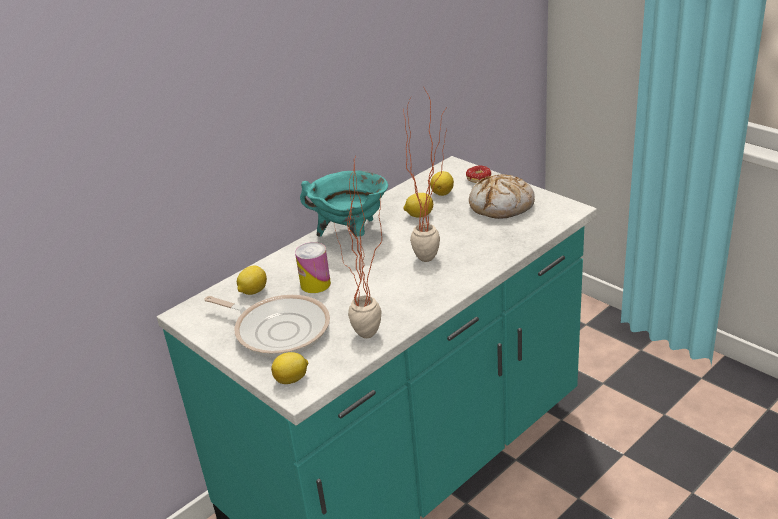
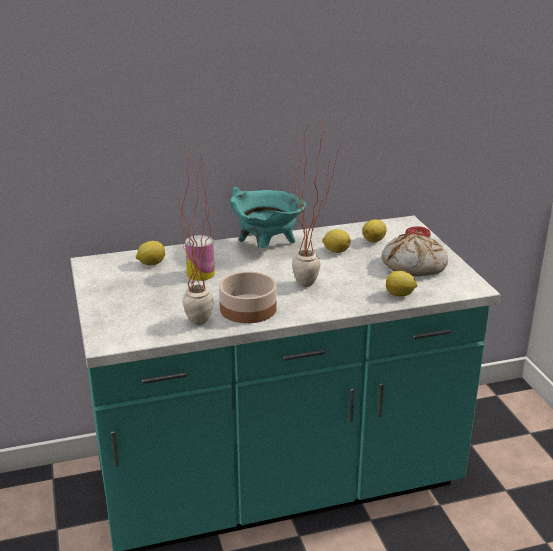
camera: 25 degrees right, 5 degrees down
(278, 330) = (139, 296): frying pan -> none
(292, 379) = (111, 333): lemon -> lemon (400, 295)
(399, 302) = (249, 308): none -> bowl

